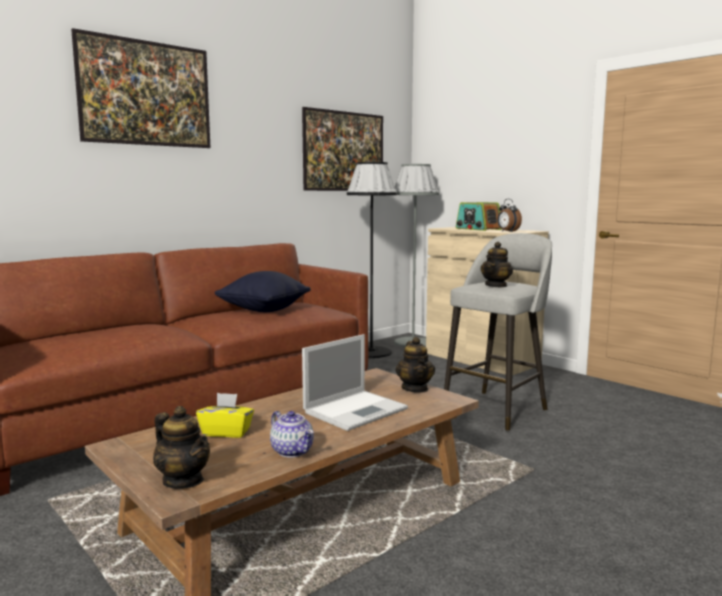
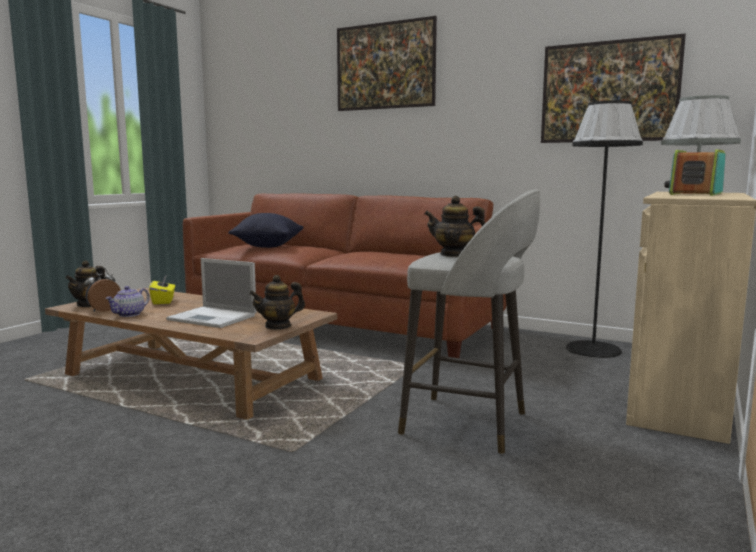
camera: 70 degrees right, 0 degrees up
(264, 310) = (395, 255): black pillow -> black pillow (268, 246)
(507, 231) = (673, 196): alarm clock -> alarm clock (103, 310)

